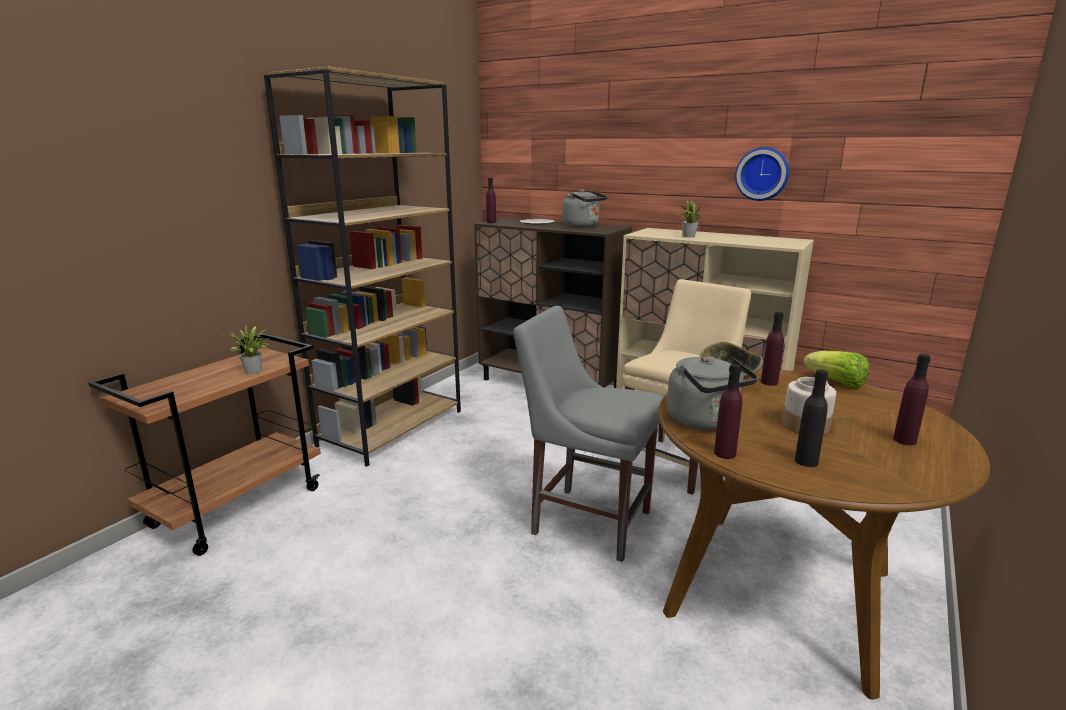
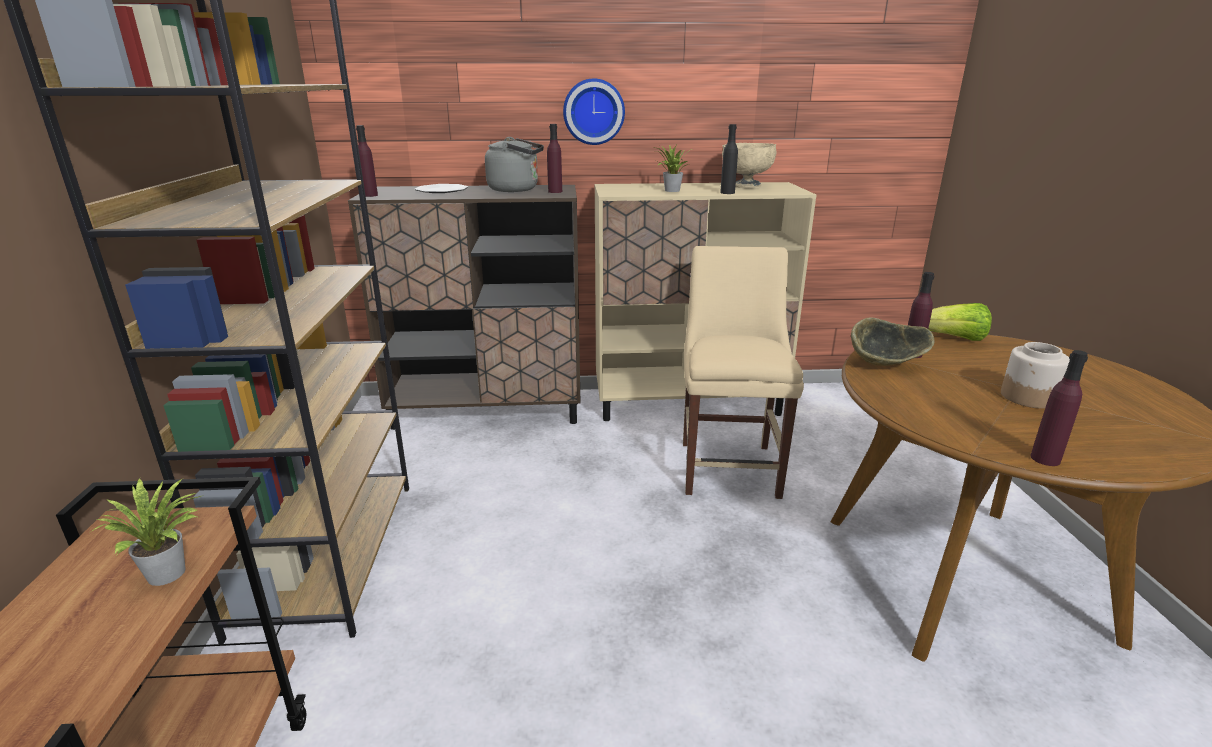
camera: 35 degrees left, 5 degrees up
(586, 520) = (724, 580): grey chair -> none
(705, 422) = (958, 424): grey kettle -> none
(760, 239) = (746, 186): none -> beige bowl
(762, 174) = (731, 108): wall clock -> wall clock (593, 112)
(806, 461) = (1105, 440): black bottle -> black bottle (727, 193)
(904, 440) = (1105, 387): purple bottle -> purple bottle (555, 191)

